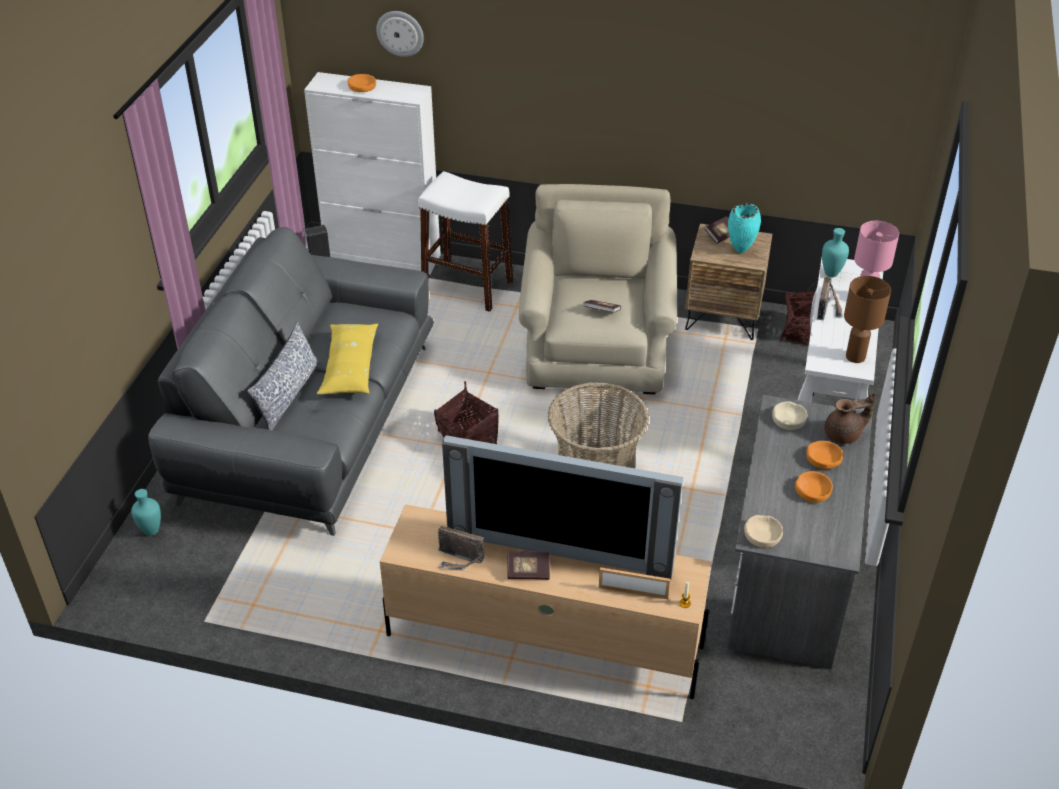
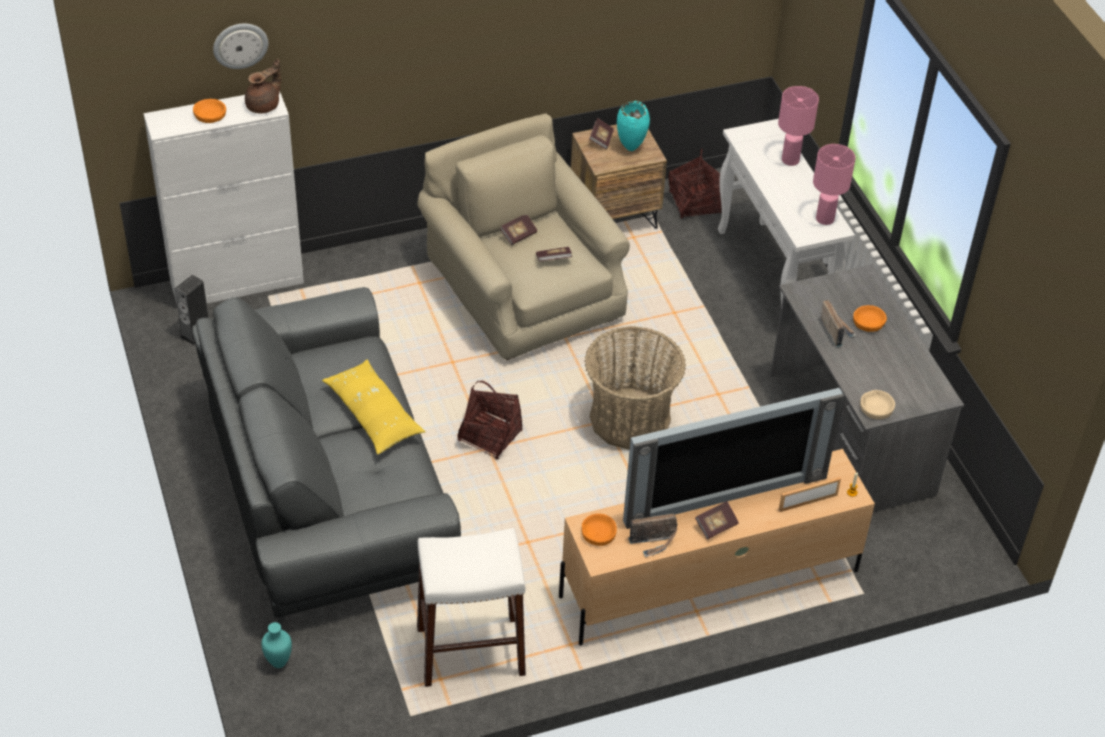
camera: 35 degrees left, 5 degrees up
(288, 395) = (341, 468): pillow -> none
(467, 287) = (352, 281): white stool -> white stool (470, 651)
(590, 283) = (518, 235): none -> book
(788, 419) = (816, 299): beige bowl -> none
(812, 491) = (882, 353): orange bowl -> orange bowl (598, 533)
(828, 309) = (769, 181): radio -> radio (836, 330)
(831, 273) = (745, 145): turquoise vase -> none
(844, 435) = (867, 294): brown teapot -> brown teapot (264, 105)
(856, 357) = (825, 218): brown table lamp -> pink table lamp

